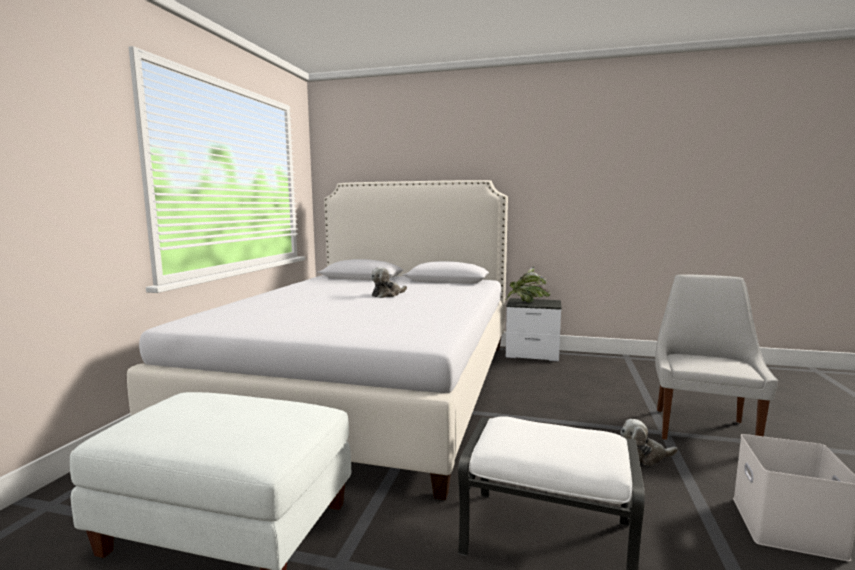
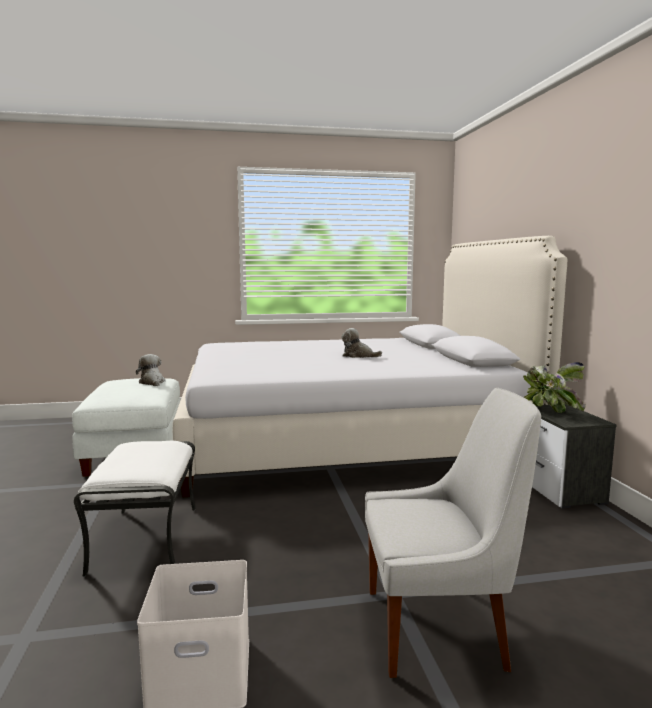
camera: 65 degrees right, 0 degrees up
(644, 456) = (311, 579): plush toy -> plush toy (152, 382)

